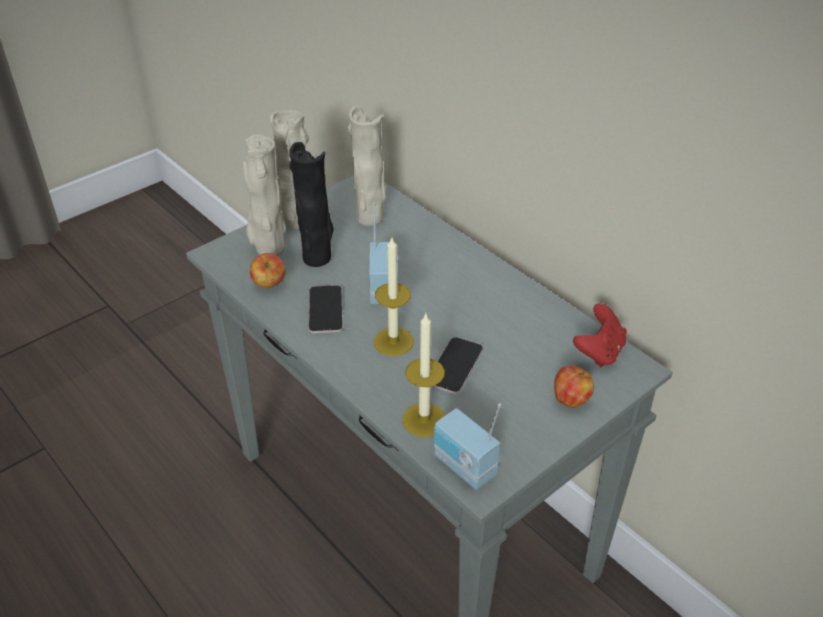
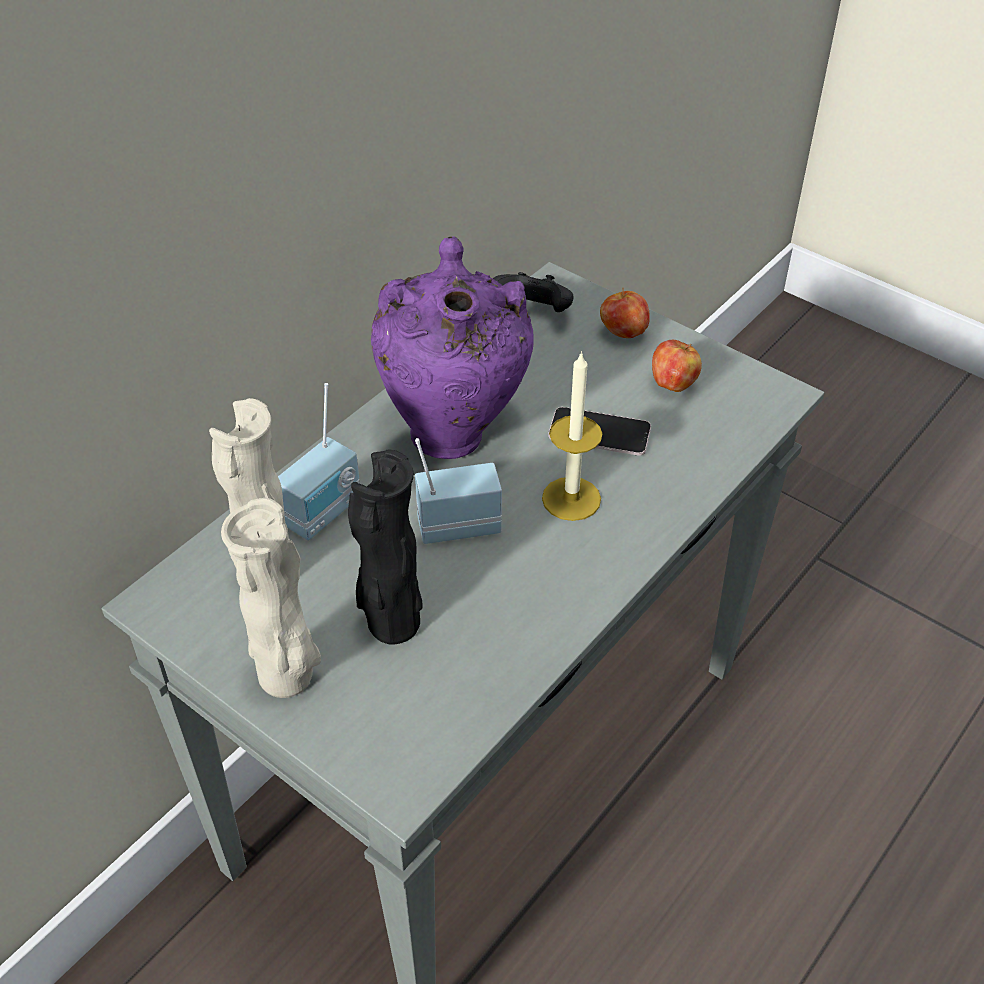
camera: 100 degrees left, 5 degrees up
(269, 250) = (379, 701): beige vase -> none
(269, 284) = (477, 677): apple -> apple (673, 384)
(325, 310) = (523, 587): phone -> none
(424, 419) = (704, 450): candle -> none
(463, 467) = (763, 410): radio -> radio (324, 513)
(470, 296) = (454, 431): none -> purple vase
(599, 352) = (534, 313): red game controller -> black game controller

